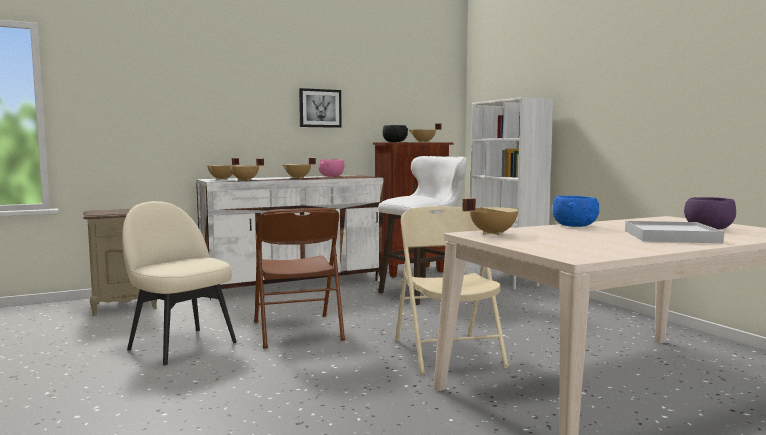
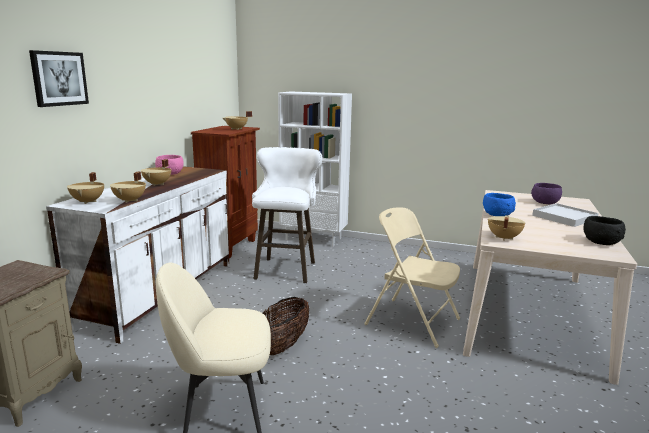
camera: 45 degrees left, 10 degrees up
(297, 331) = (282, 346): brown chair -> basket
(320, 108) = (146, 101): picture -> picture (59, 78)
(395, 142) = (218, 132): black bowl -> black bowl (600, 242)

